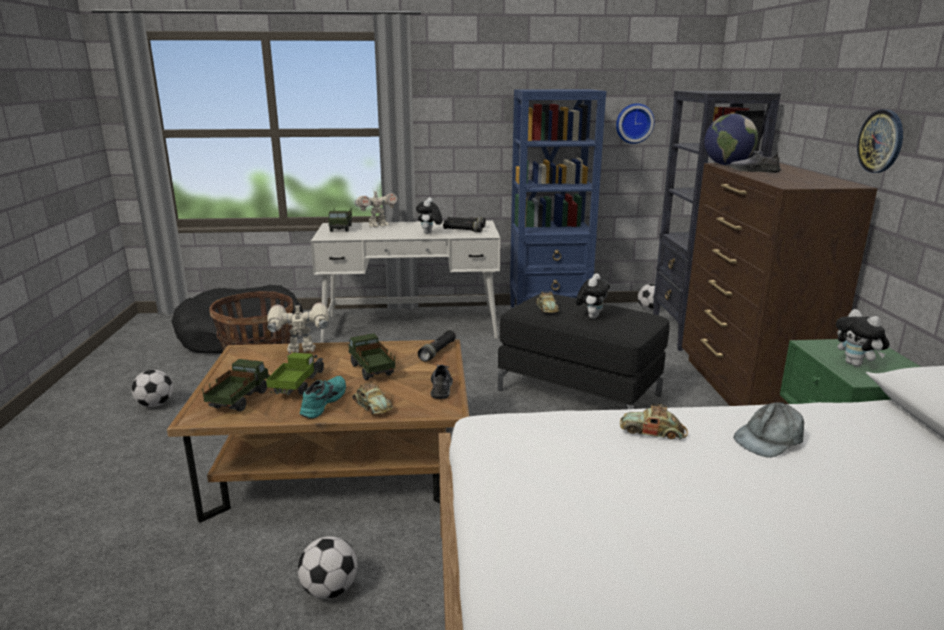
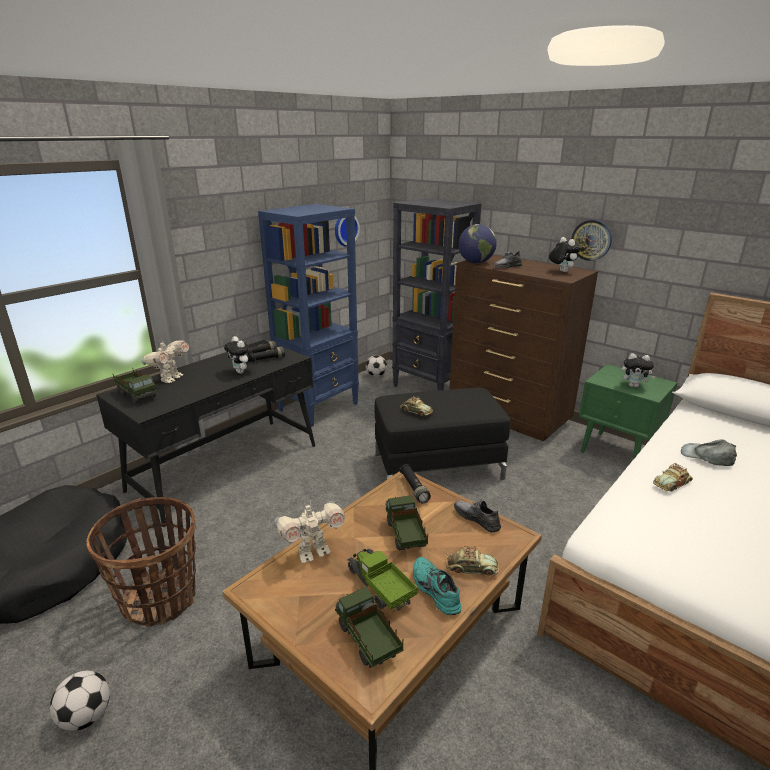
camera: 45 degrees left, 5 degrees up
(301, 351) = (312, 552): toy robot -> toy robot turned 150 degrees counterclockwise
(330, 590) = (555, 741): football -> none
(371, 371) = (405, 535): toy truck -> toy truck turned 60 degrees clockwise
(411, 326) = (226, 467): white desk -> black desk
(591, 316) = (453, 406): plush toy -> plush toy (561, 271)
(769, 438) = (707, 456): grey cap -> grey cap turned 120 degrees clockwise

